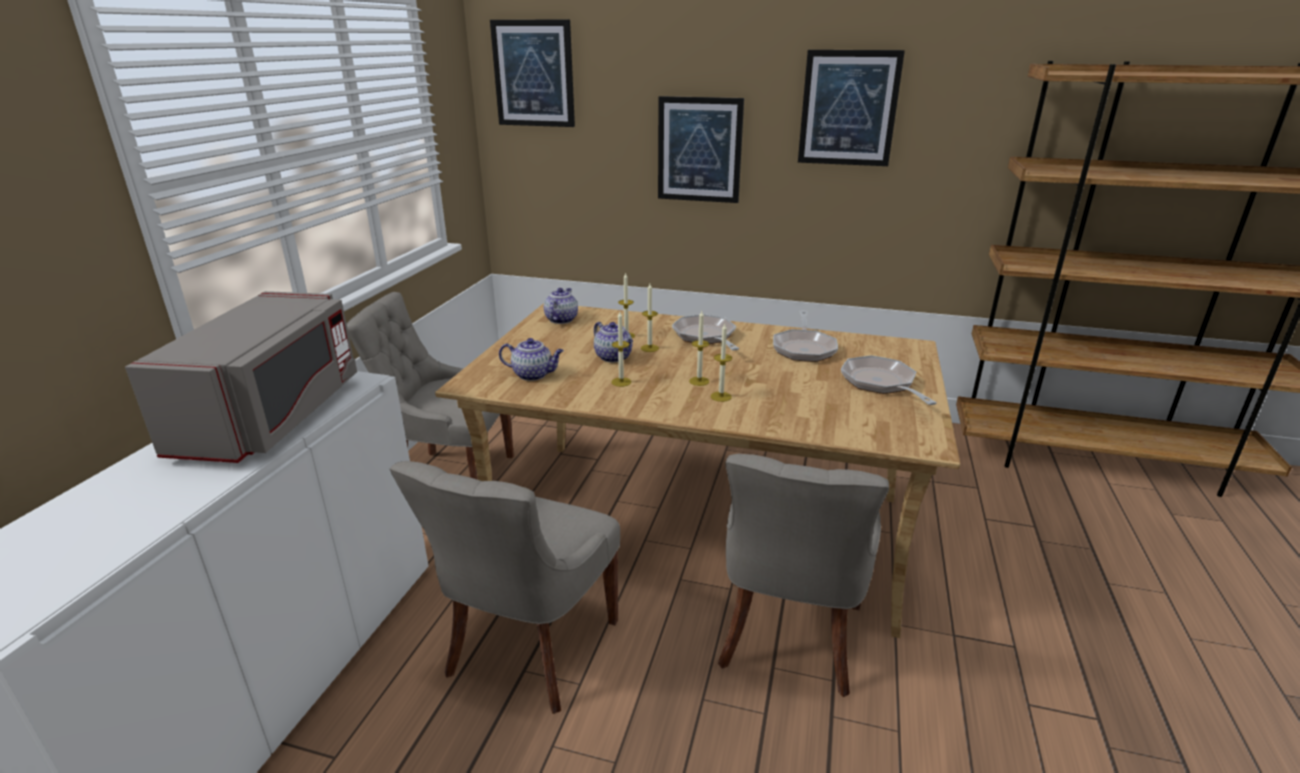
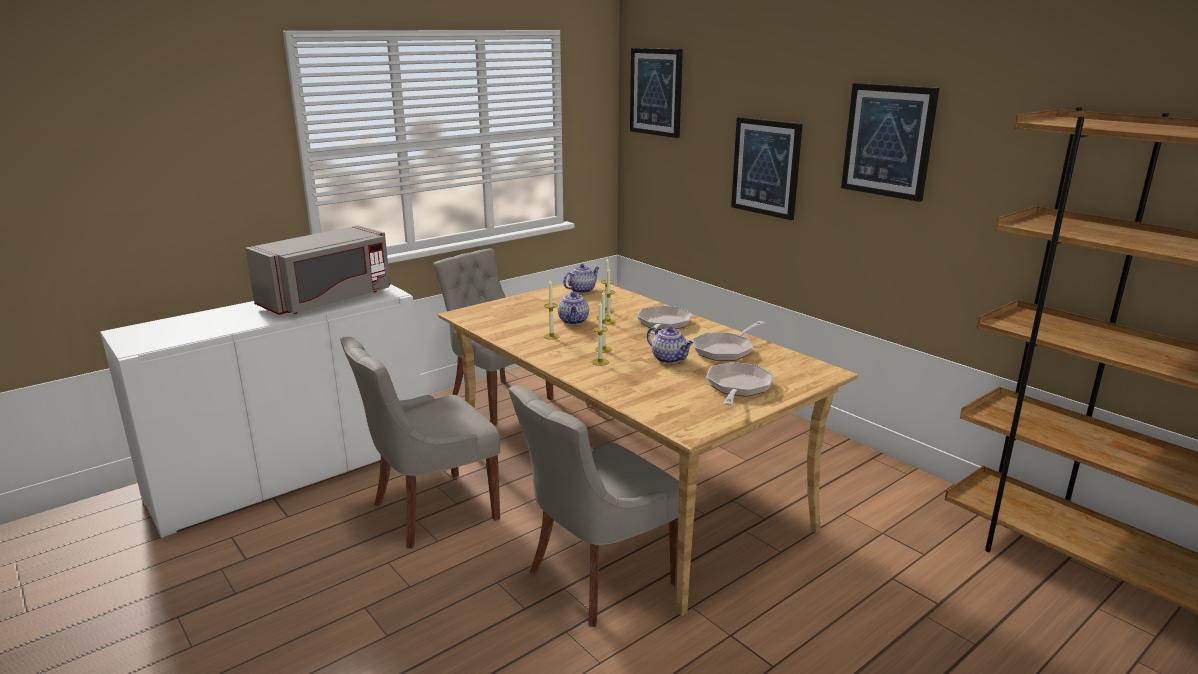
camera: 35 degrees right, 5 degrees down
(533, 375) = (506, 318): teapot -> teapot (669, 359)

